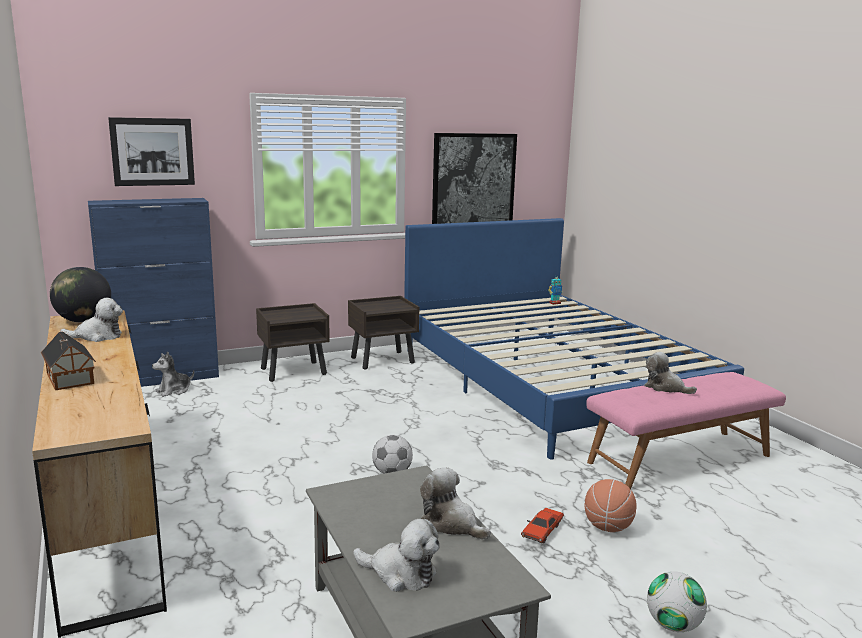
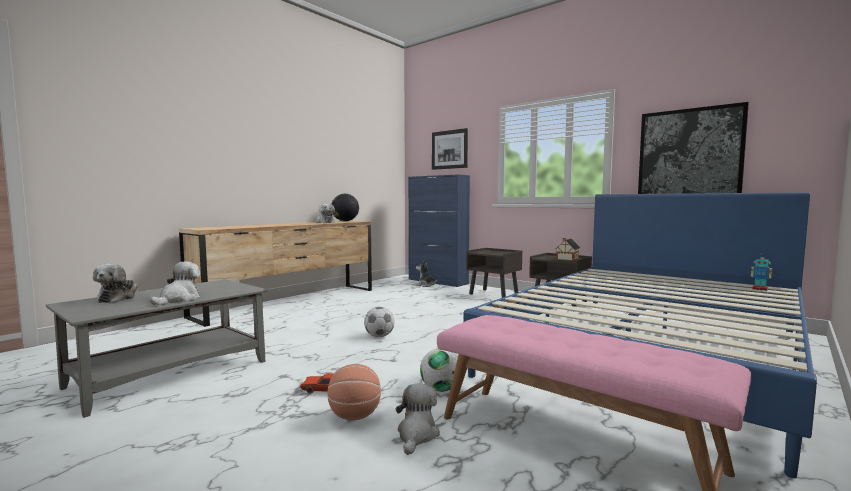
camera: 65 degrees right, 10 degrees down
(70, 379) = (262, 224): toy house -> toy house (567, 259)
(665, 388) = (559, 331): plush toy -> plush toy (416, 435)
(673, 625) = (181, 466): football -> football (441, 389)

